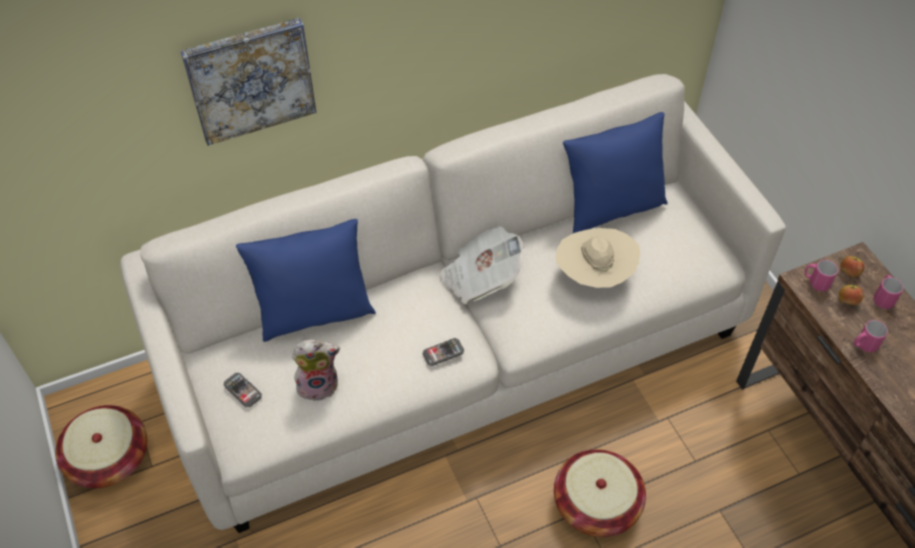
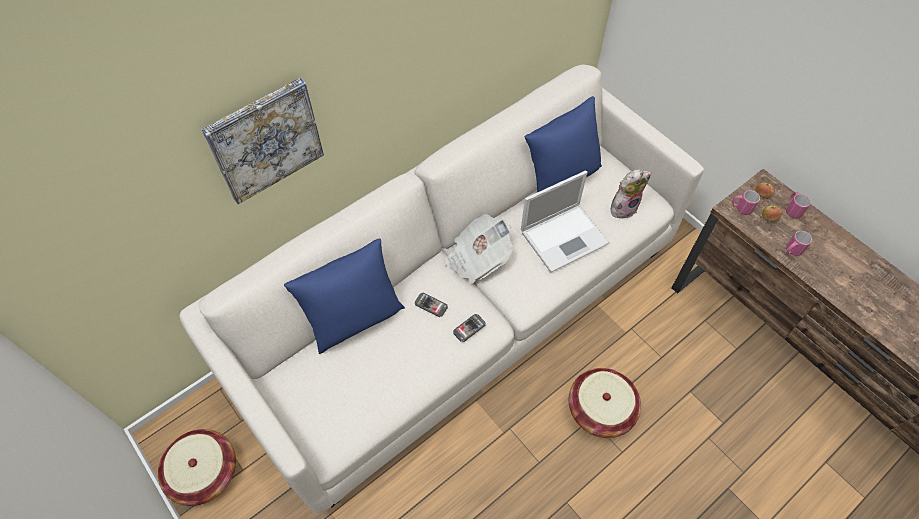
camera: 15 degrees left, 5 degrees up
(243, 390) = (315, 401): phone -> phone (431, 305)
(319, 384) = (377, 380): plush toy -> plush toy (623, 207)
(594, 275) = (565, 236): beige hat -> laptop

